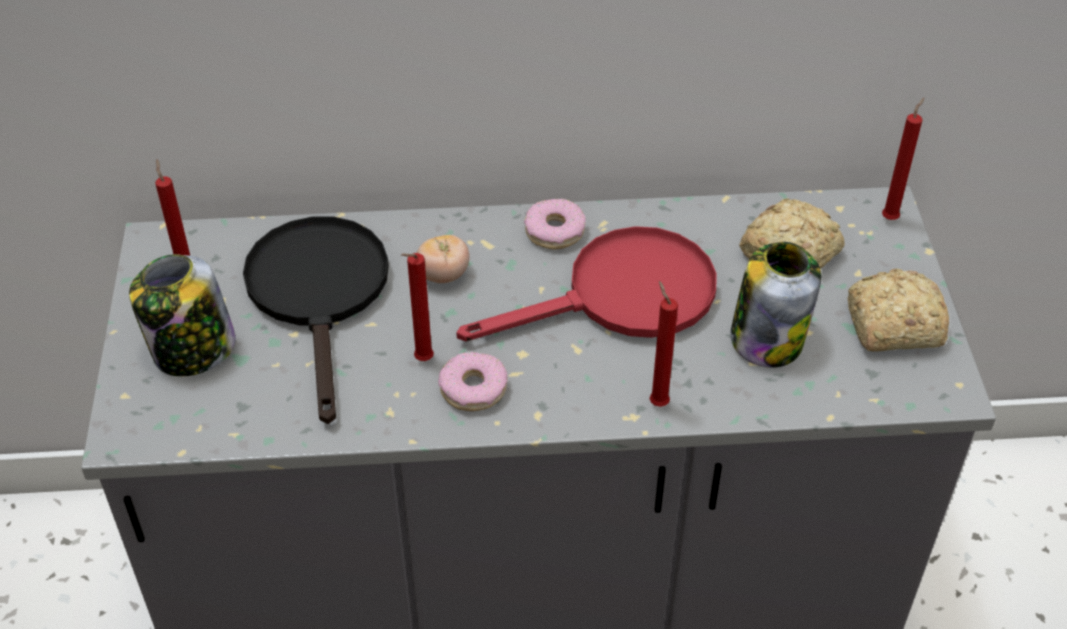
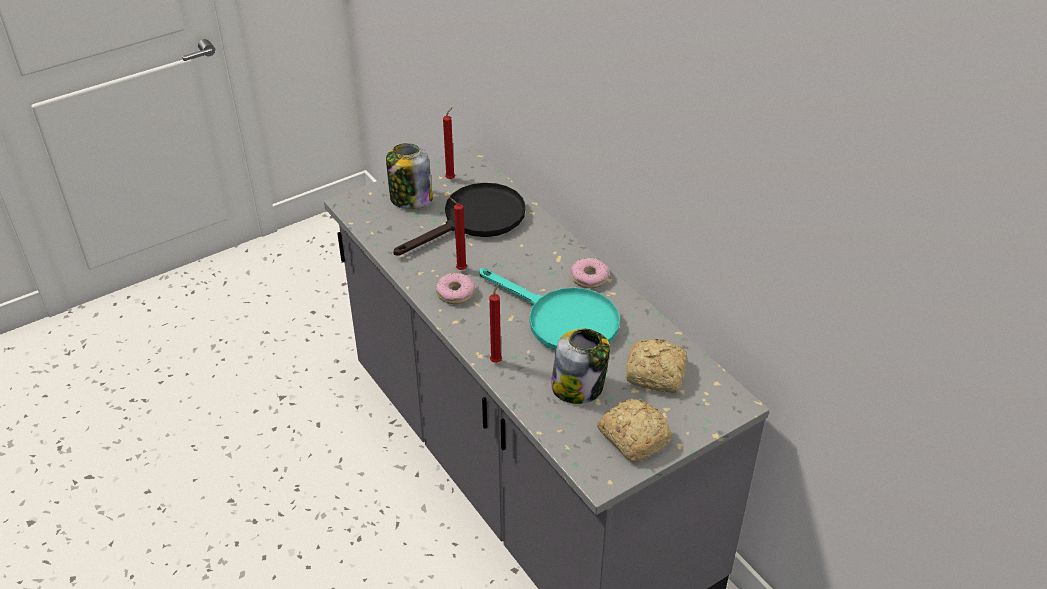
camera: 60 degrees right, 5 degrees down
(443, 275) = (523, 253): tomato -> none
(622, 297) = (562, 320): red frying pan -> turquoise frying pan
(891, 217) = (729, 408): red candle -> none

